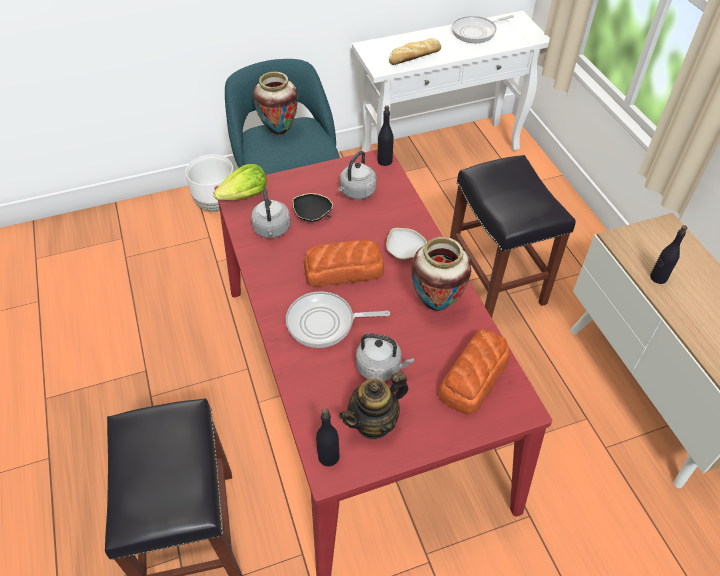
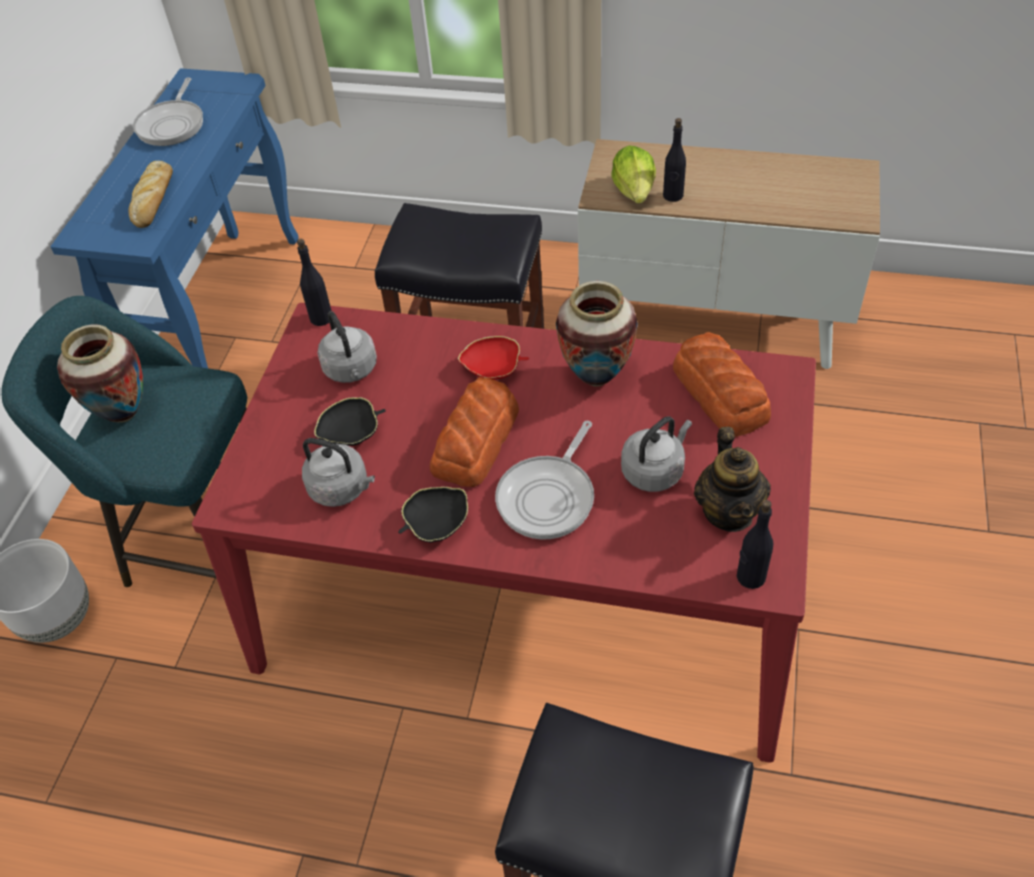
camera: 55 degrees left, 0 degrees up
(245, 196) = (246, 494): lettuce -> lettuce (635, 191)
(273, 280) = (436, 523): none -> black bowl
(405, 251) = (493, 368): white bowl -> red bowl
(441, 151) = (224, 310): white console table -> blue console table

